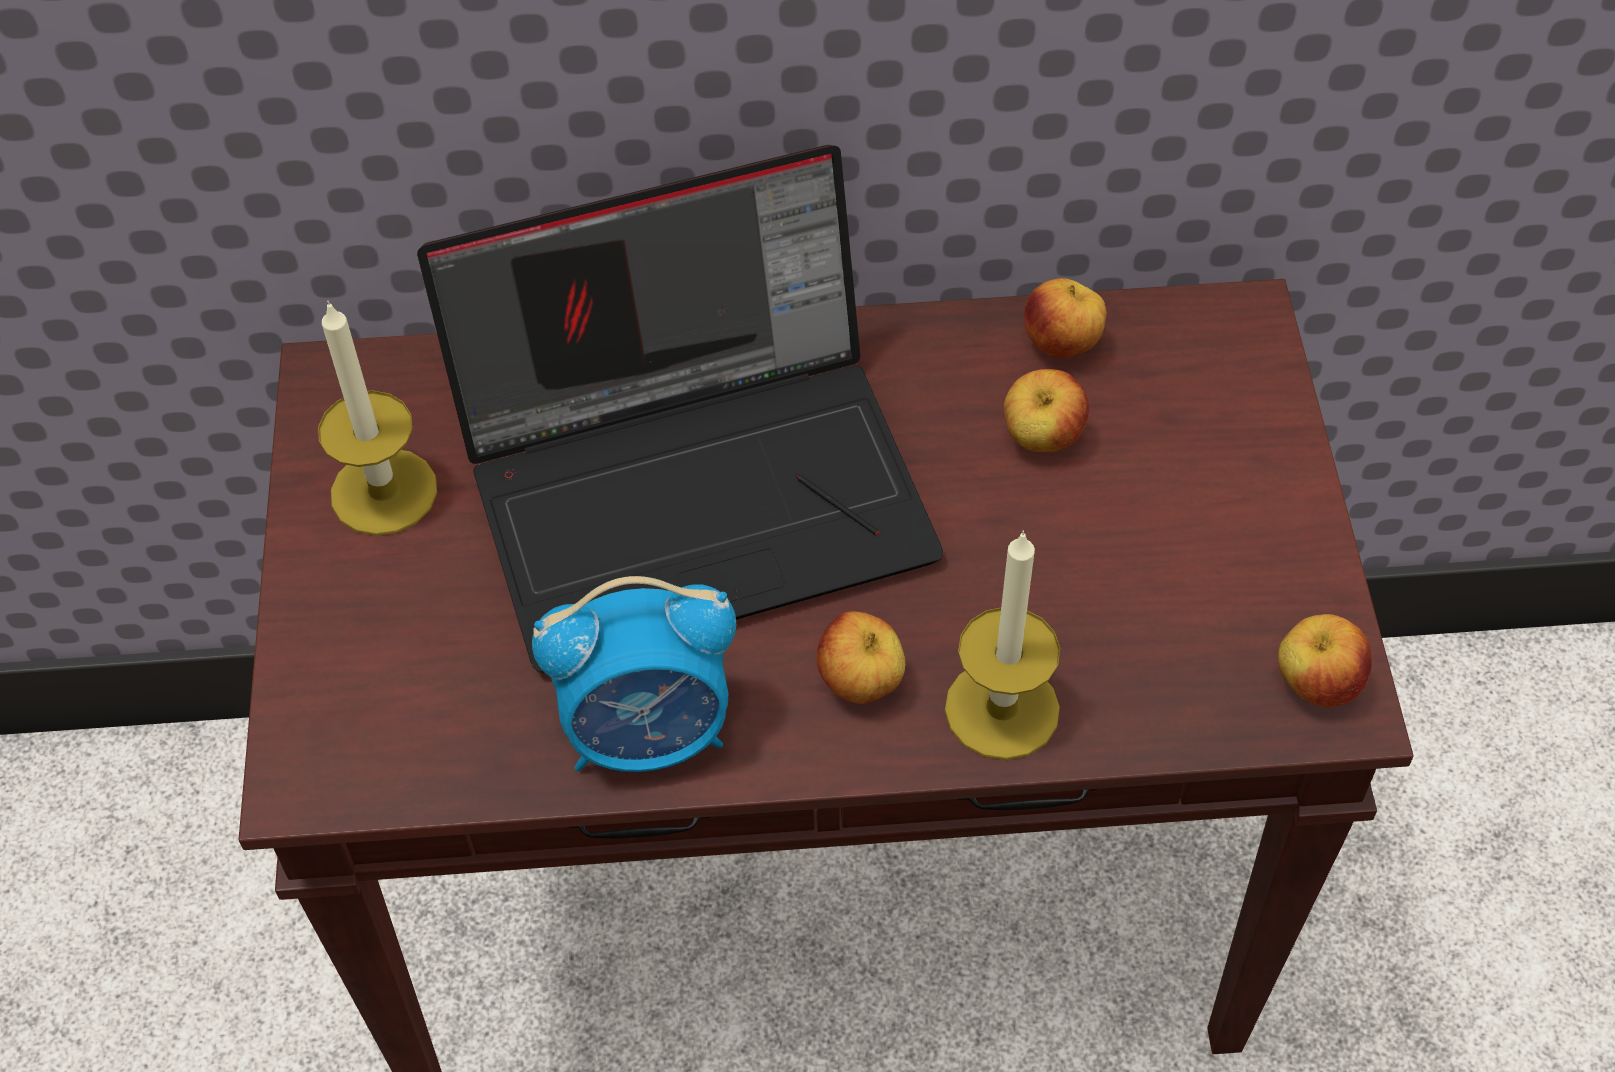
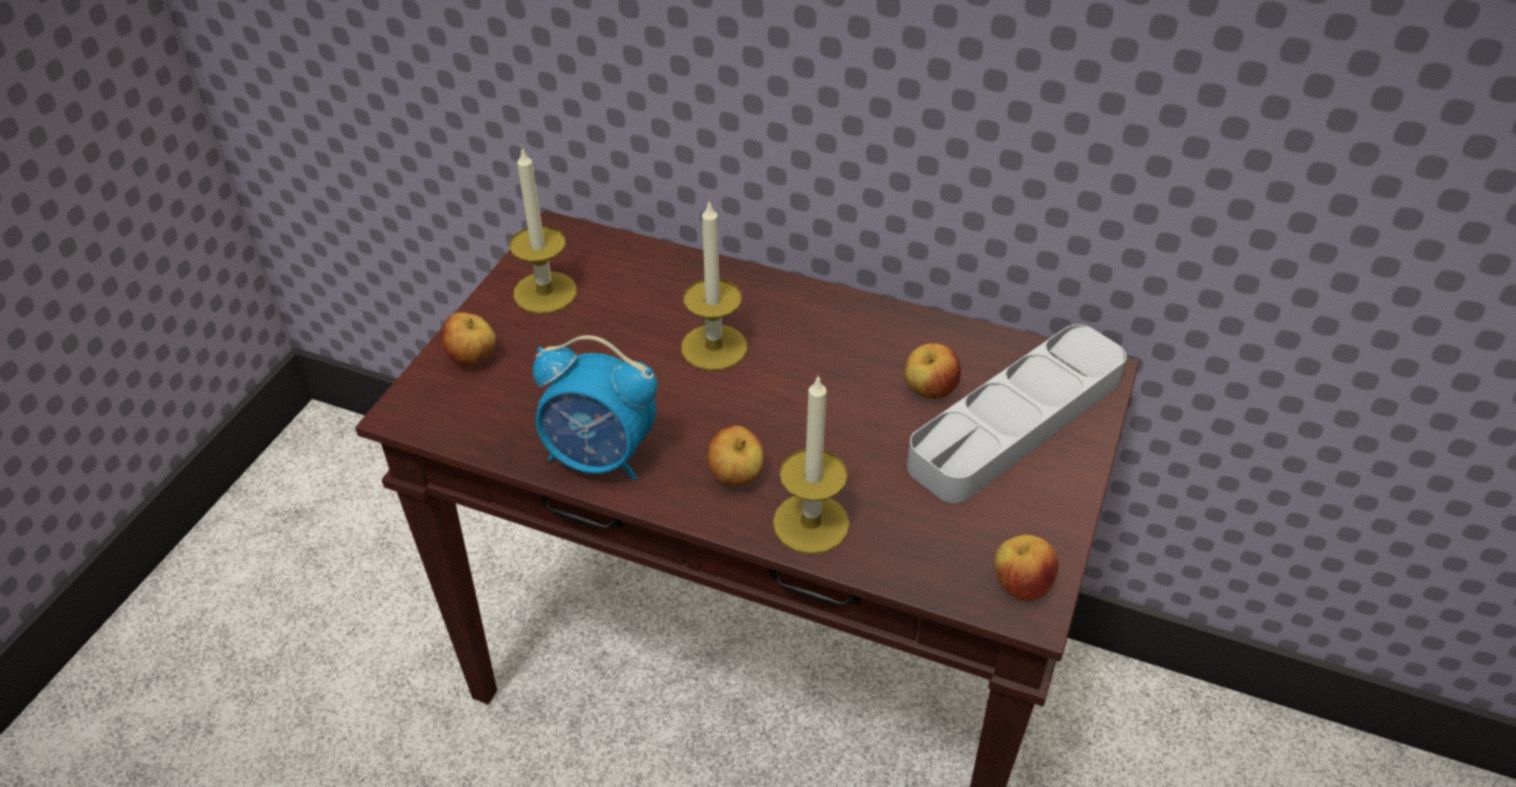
camera: 25 degrees right, 10 degrees down
(700, 486) = (714, 347): laptop -> candle
(1062, 345) = (973, 348): apple -> apple (473, 360)
(1180, 439) = (1016, 421): none -> grey tray

